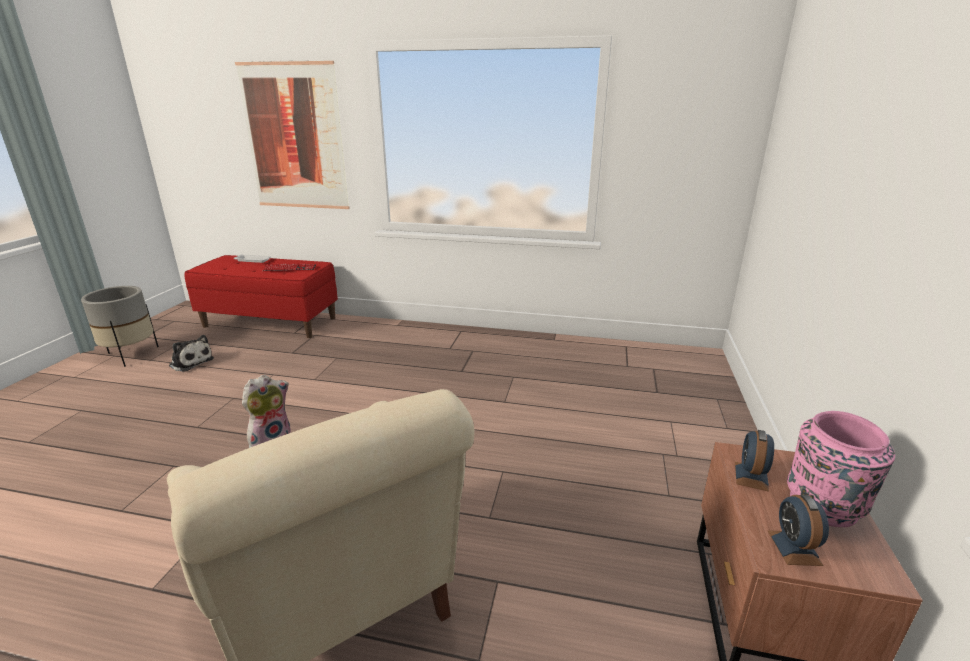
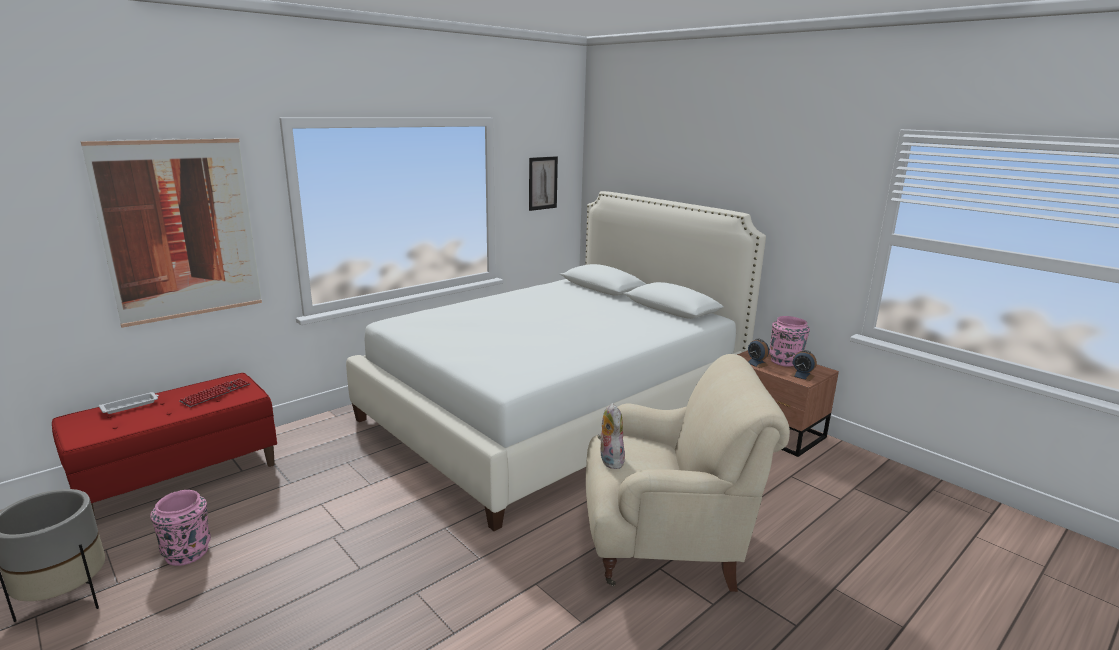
camera: 55 degrees left, 5 degrees down
(190, 362) = (187, 552): plush toy -> pink vase
(535, 406) = (556, 412): none -> white bed
(687, 129) = (542, 183): none -> picture

